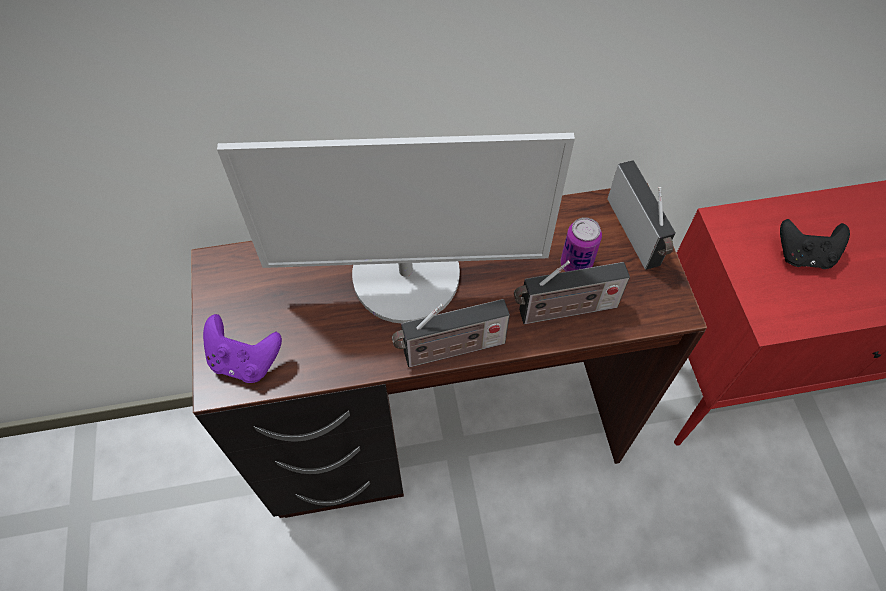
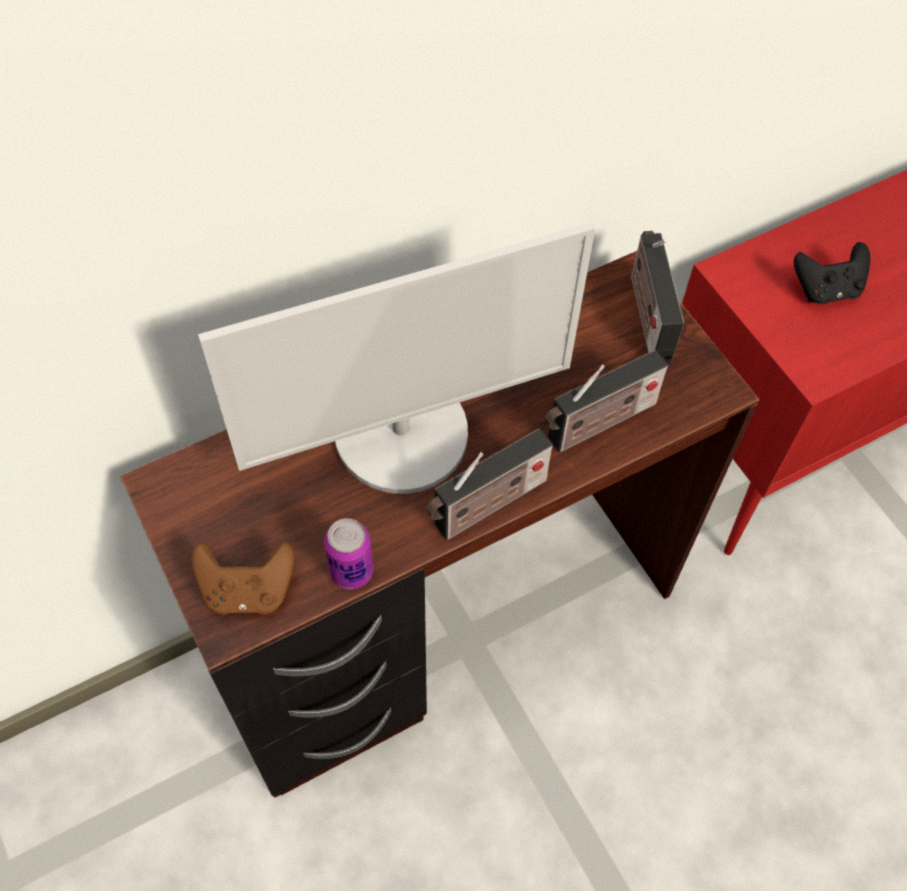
camera: 20 degrees left, 0 degrees up
(245, 361) = (248, 590): purple game controller -> brown game controller
(576, 264) = (592, 367): can -> can (351, 571)
(636, 235) = (647, 314): radio -> radio turned 150 degrees counterclockwise

